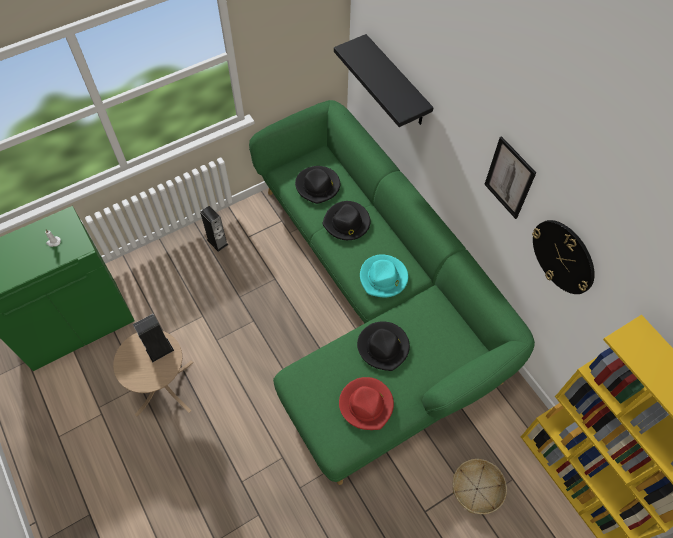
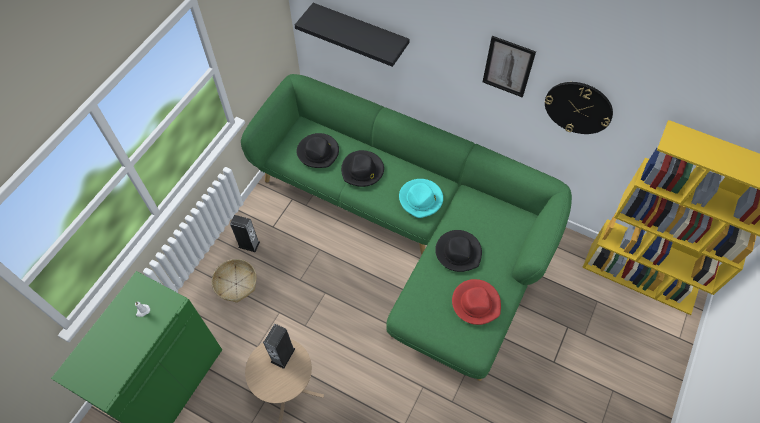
camera: 30 degrees left, 0 degrees up
(477, 488) = (578, 323): basket -> basket (236, 283)

